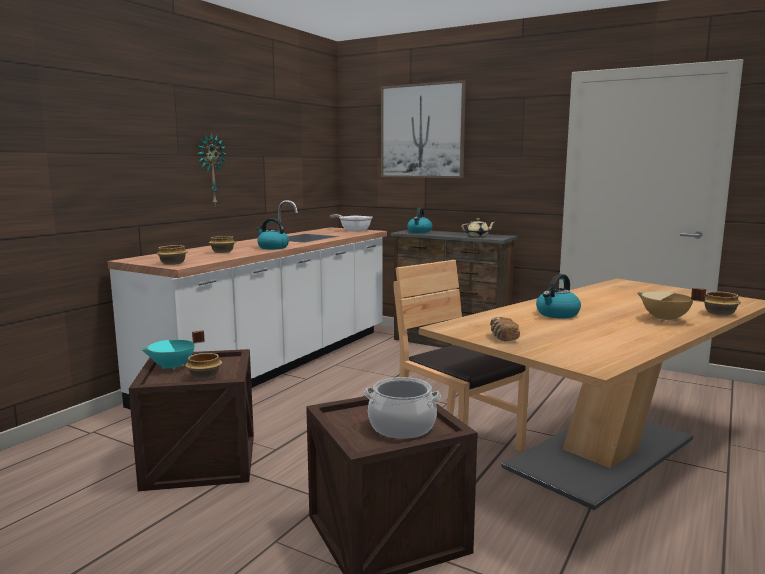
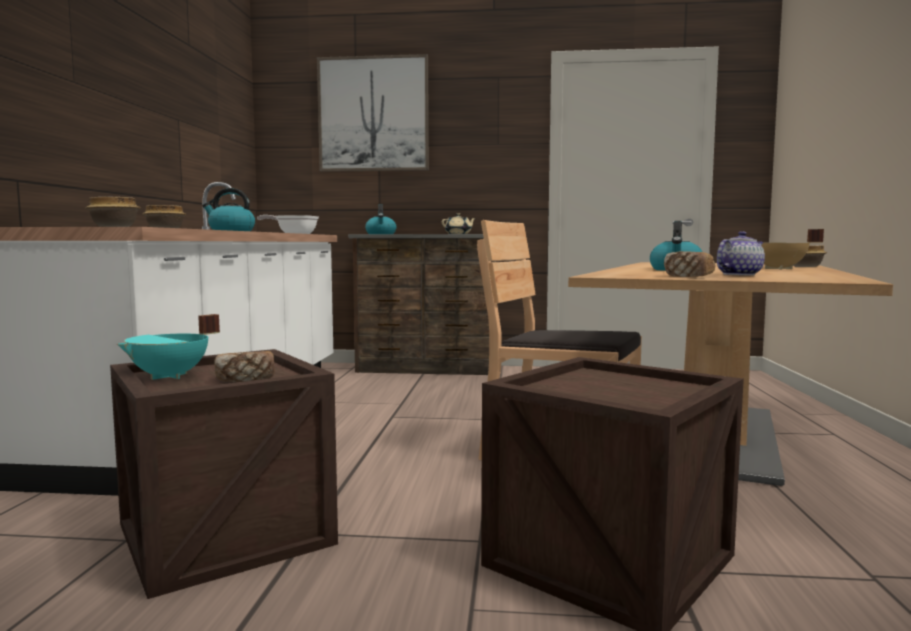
camera: 25 degrees left, 5 degrees down
(203, 376) = (245, 379): bowl -> bread
(210, 170) = (118, 118): wall clock -> none
(401, 427) = (639, 389): cooking pot -> none
(561, 337) = (738, 275): none -> teapot

